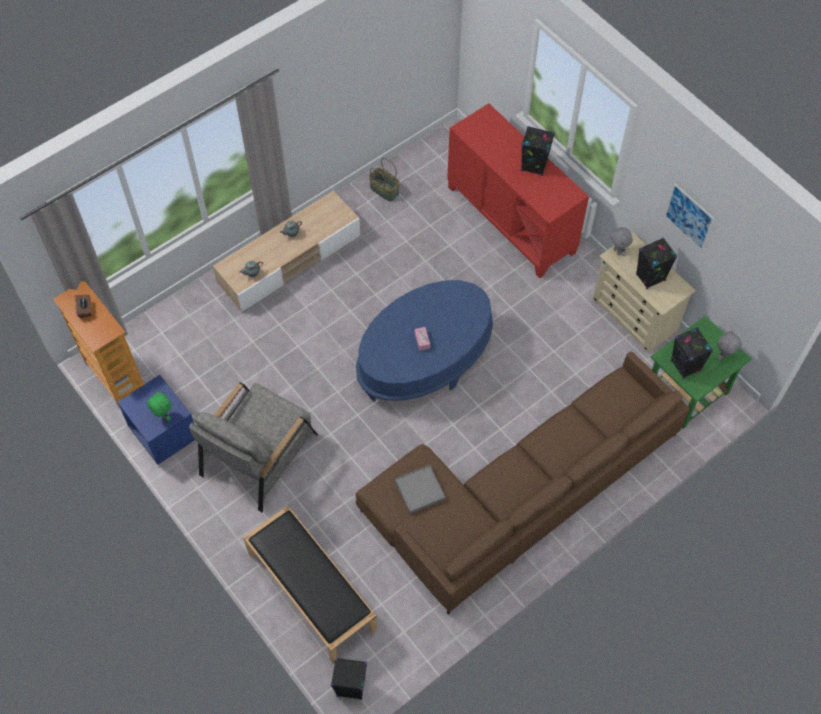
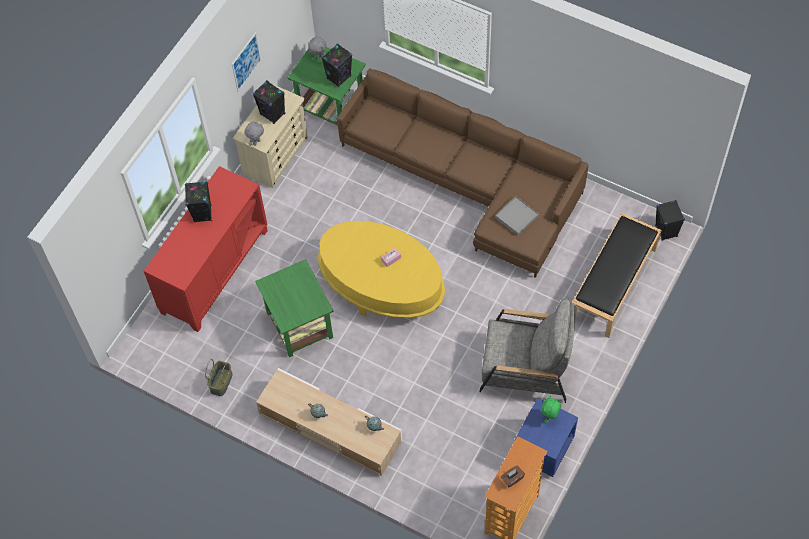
camera: 110 degrees left, 0 degrees up
(415, 270) = (299, 324): none -> green side table
(424, 358) = (382, 285): blue coffee table -> yellow coffee table

